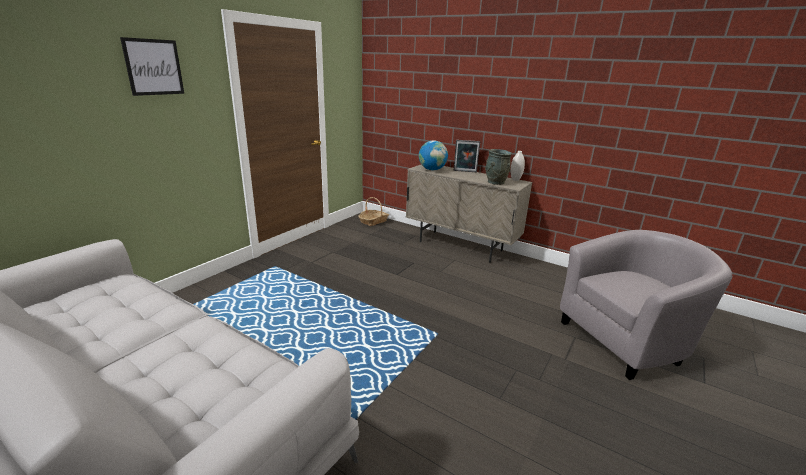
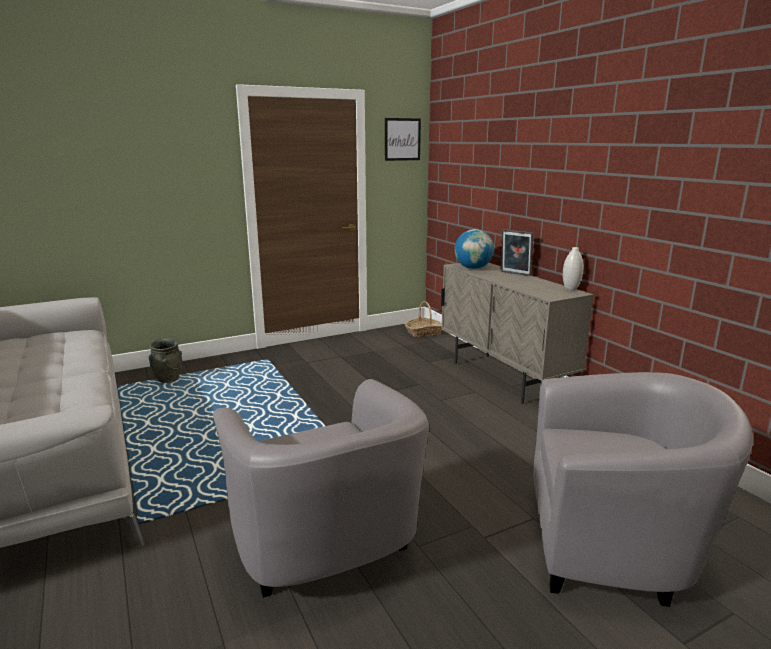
camera: 30 degrees right, 5 degrees down
(154, 67) = (159, 142): picture -> picture (402, 139)
(492, 406) = (327, 551): none -> grey armchair
(495, 182) = (533, 289): grey vase -> grey vase (168, 379)

